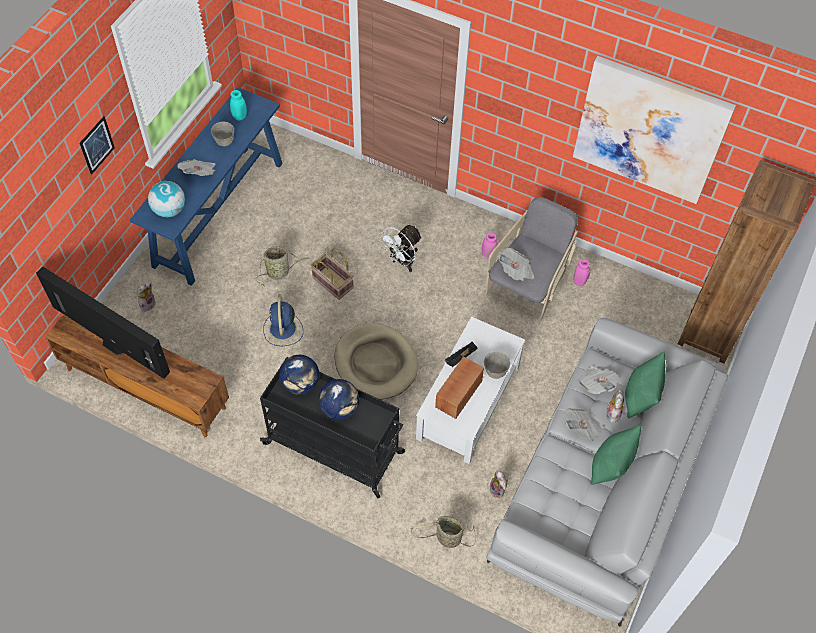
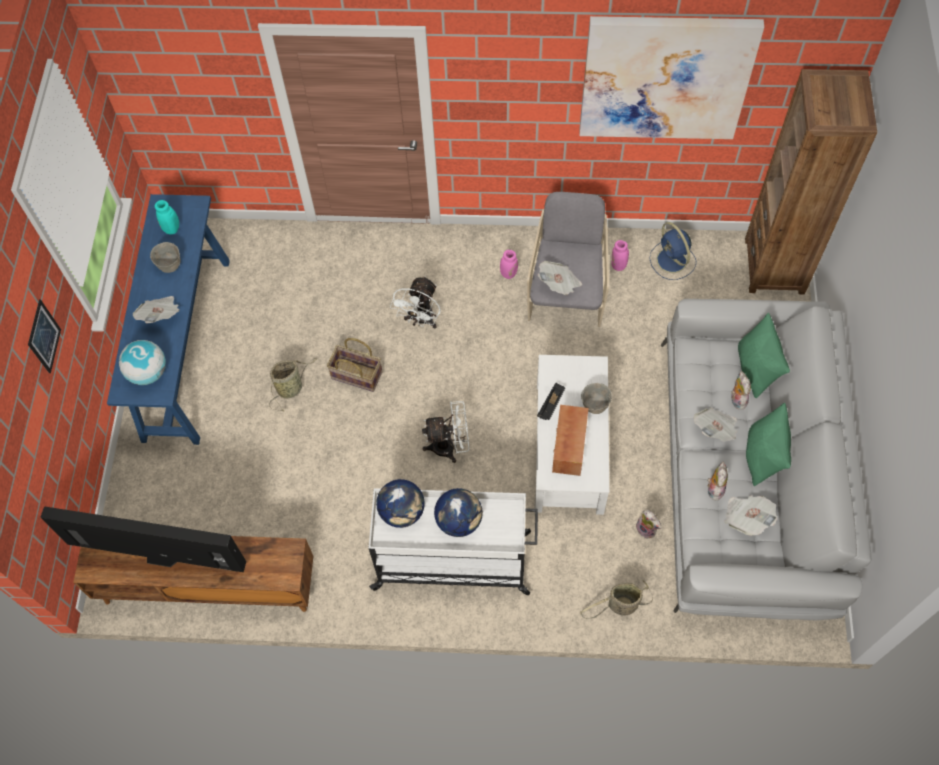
camera: 20 degrees left, 5 degrees up
(147, 304) = (159, 487): plush toy -> plush toy (714, 488)
(283, 329) = (328, 452): blue fan -> blue fan (672, 261)
(335, 448) = (454, 560): black cart -> white cart
(376, 363) = (450, 446): beige dog bed -> white fan
(596, 384) = (706, 375): newspaper -> newspaper (747, 518)

